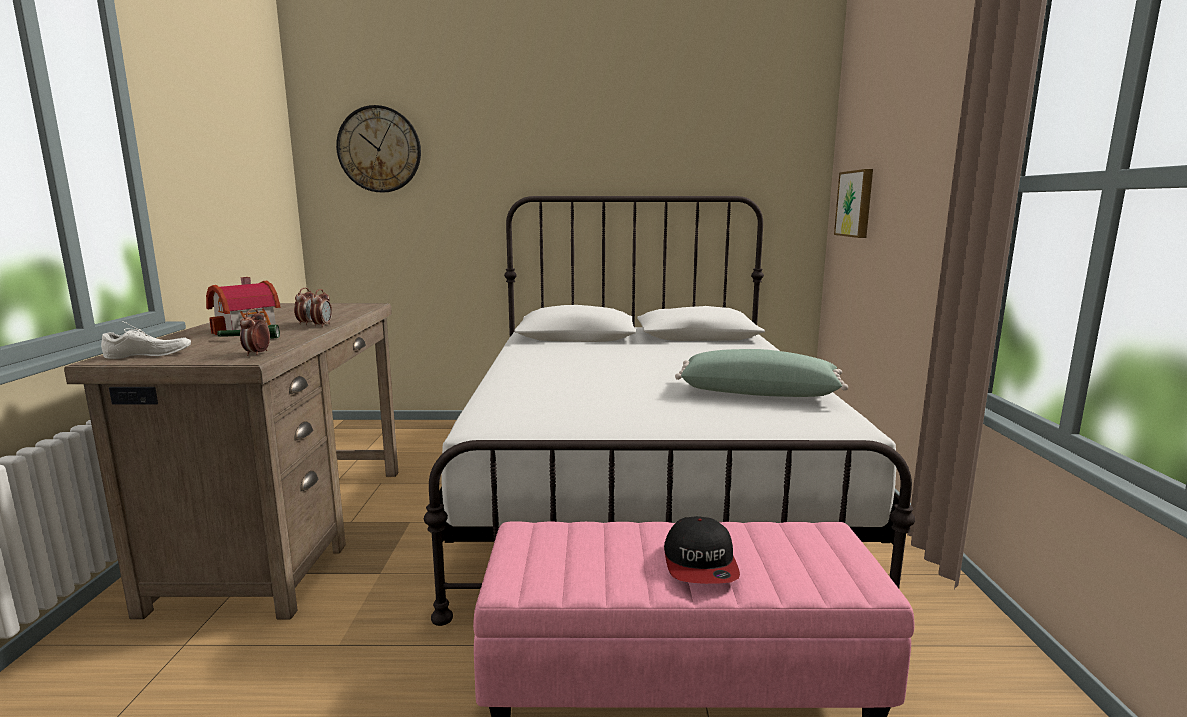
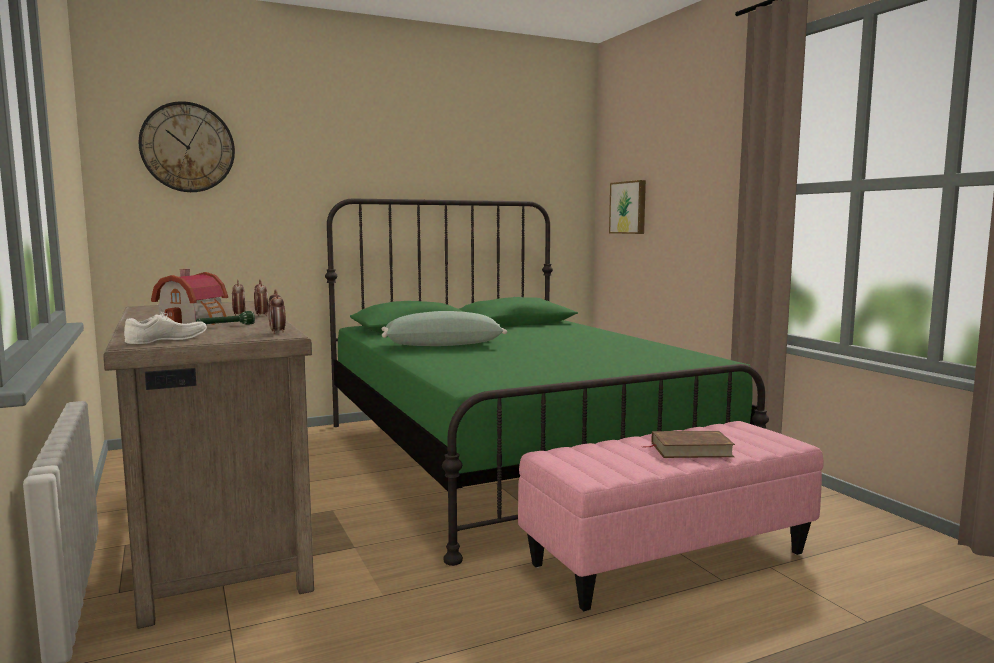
camera: 25 degrees left, 5 degrees down
(643, 490) = (514, 456): white bed -> green bed
(700, 564) = (690, 449): cap -> brown book
(758, 392) = (629, 349): green pillow -> green pillow (443, 345)

